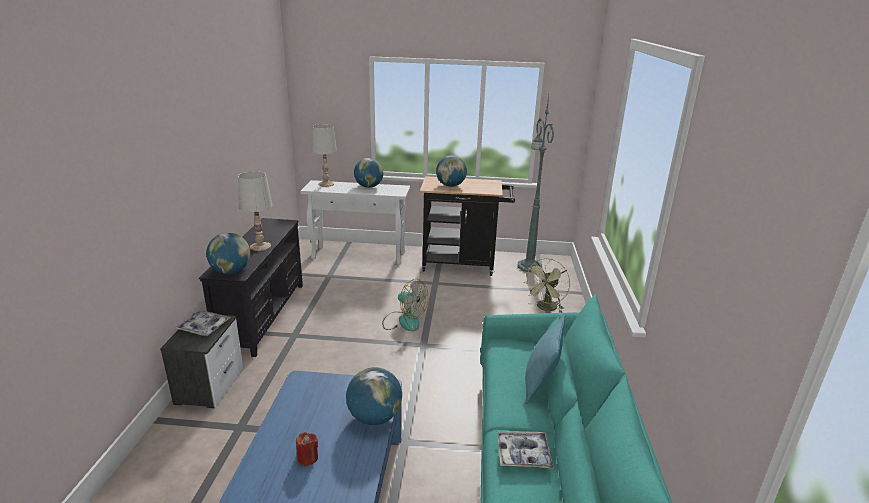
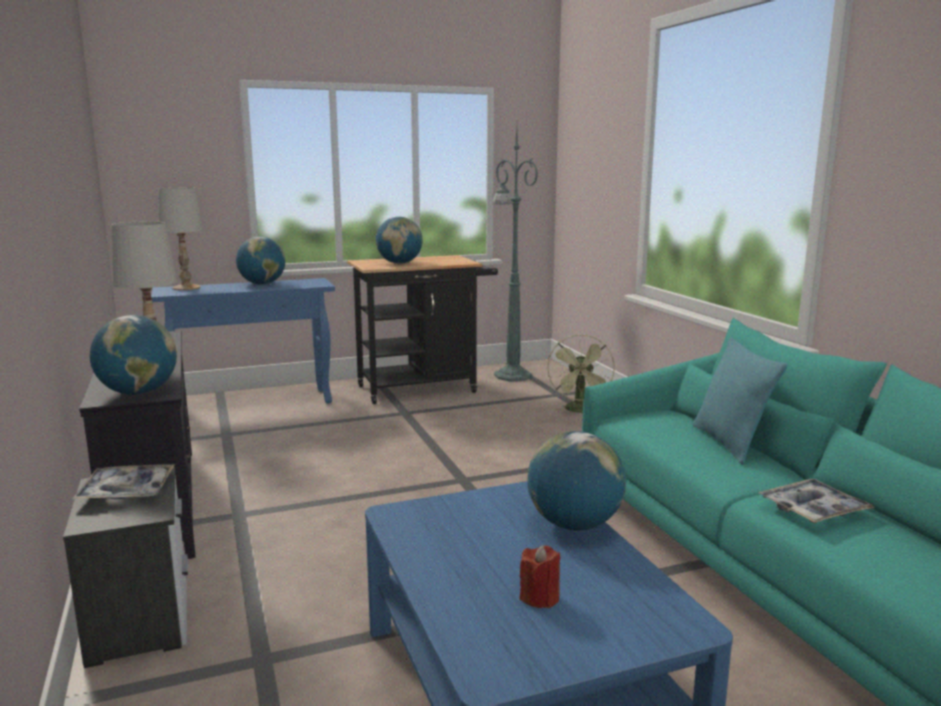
camera: 25 degrees left, 10 degrees down
(360, 255) = (254, 404): white console table -> blue console table
(404, 321) = (405, 460): fan -> none

